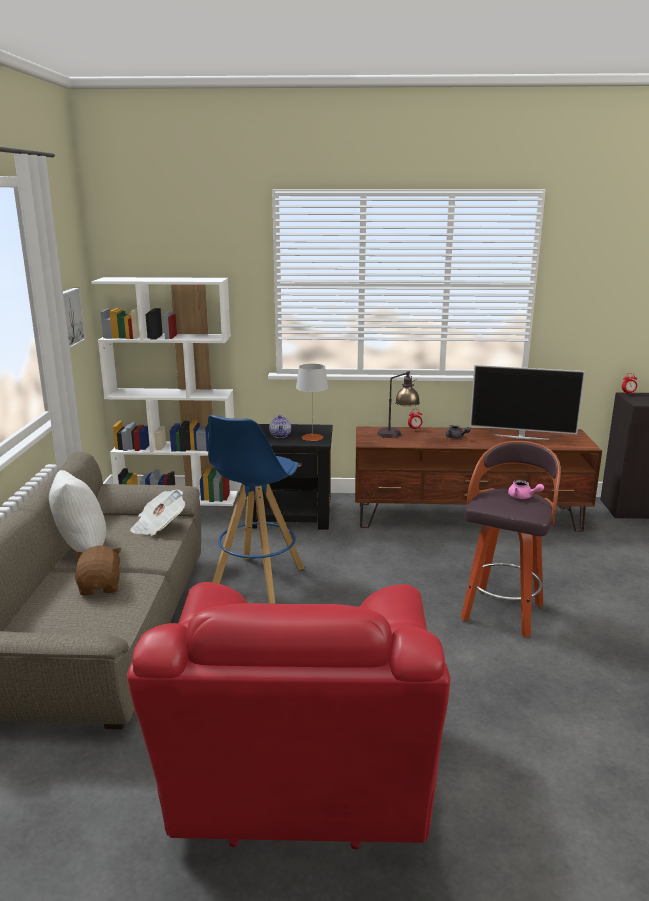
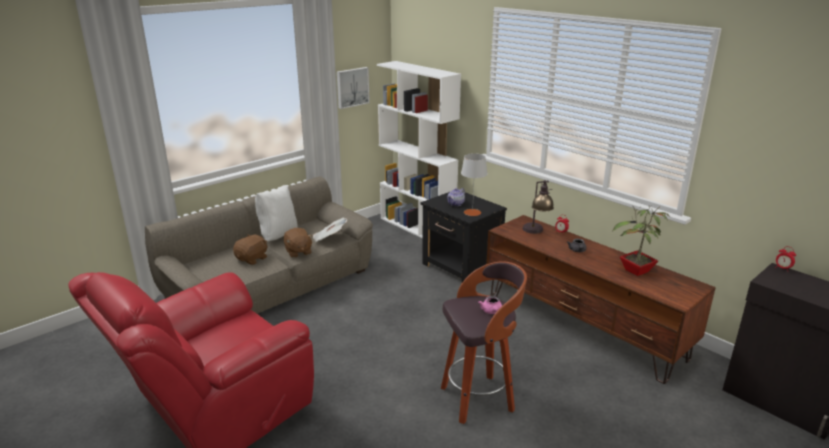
camera: 45 degrees right, 5 degrees up
(148, 554) = (298, 252): none -> brown plush toy
(257, 580) = (374, 298): blue stool -> none
(521, 437) = (635, 271): television -> potted plant

